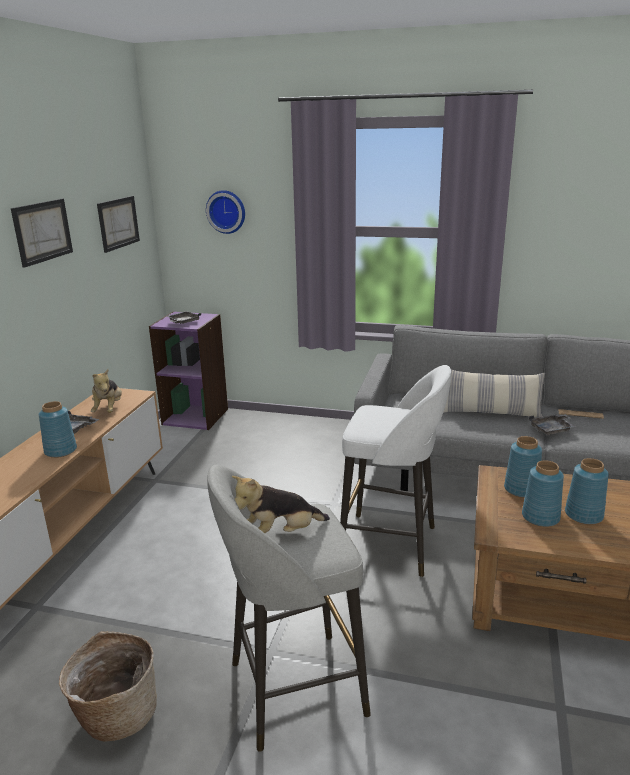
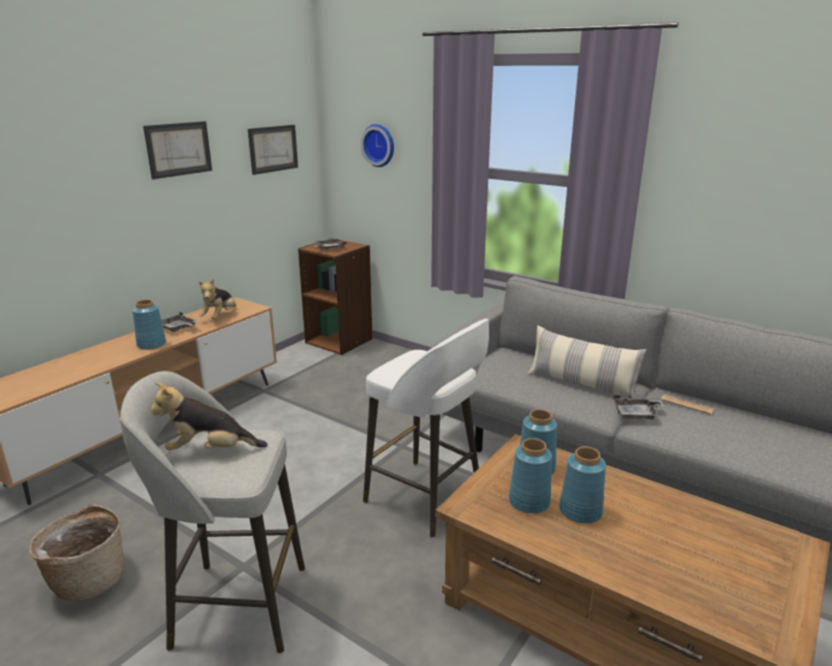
camera: 20 degrees right, 0 degrees up
(196, 416) = (339, 340): purple bookcase -> brown bookcase

